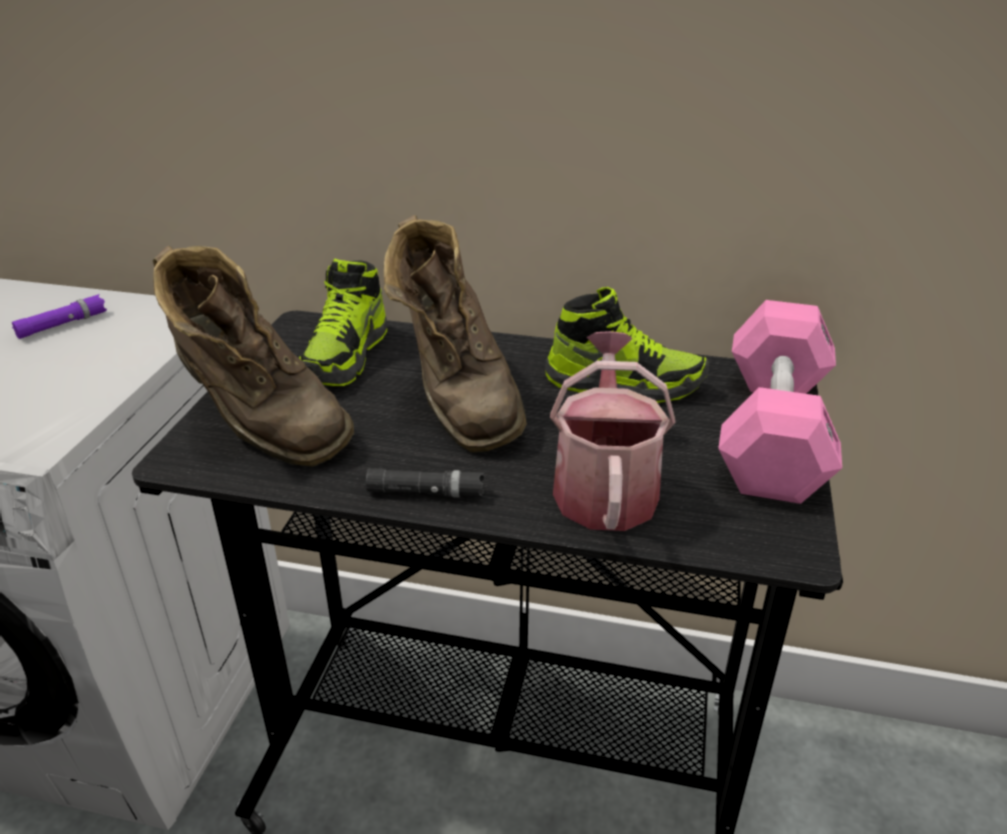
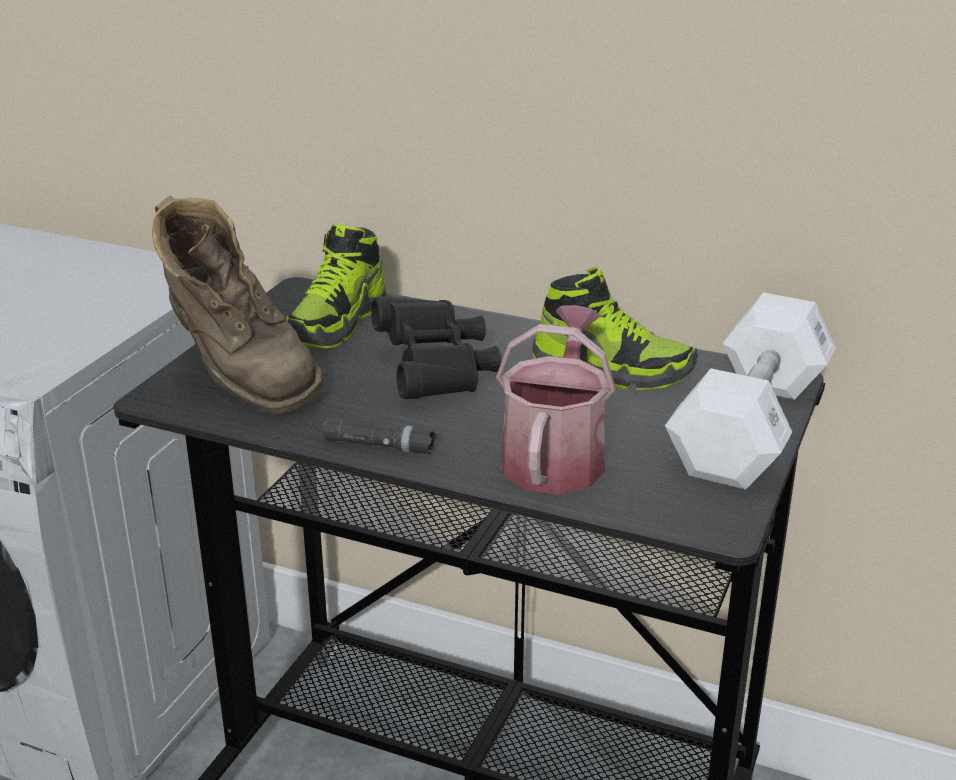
camera: 10 degrees right, 5 degrees down
(62, 324) = (70, 273): purple flashlight -> none
(457, 400) = (436, 371): brown boot -> black binoculars
(773, 431) = (750, 426): pink dumbbell -> white dumbbell

